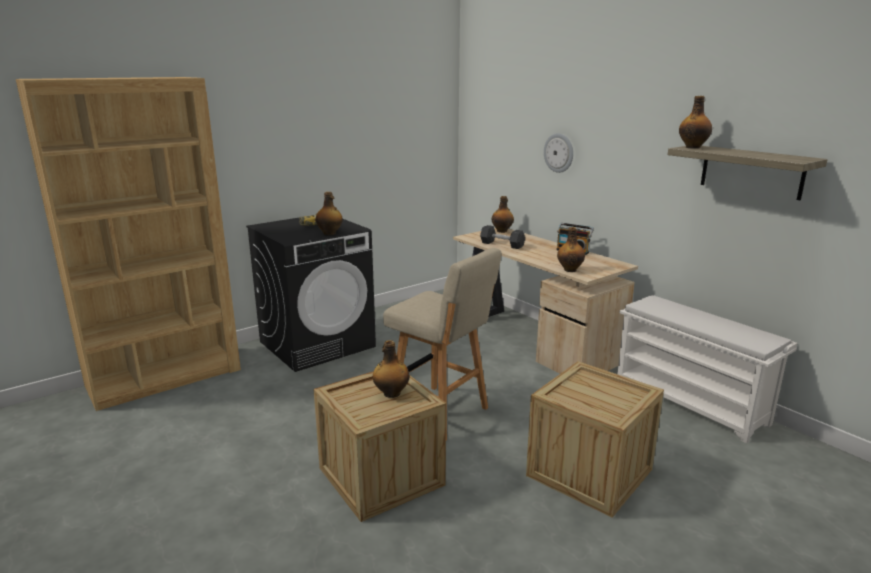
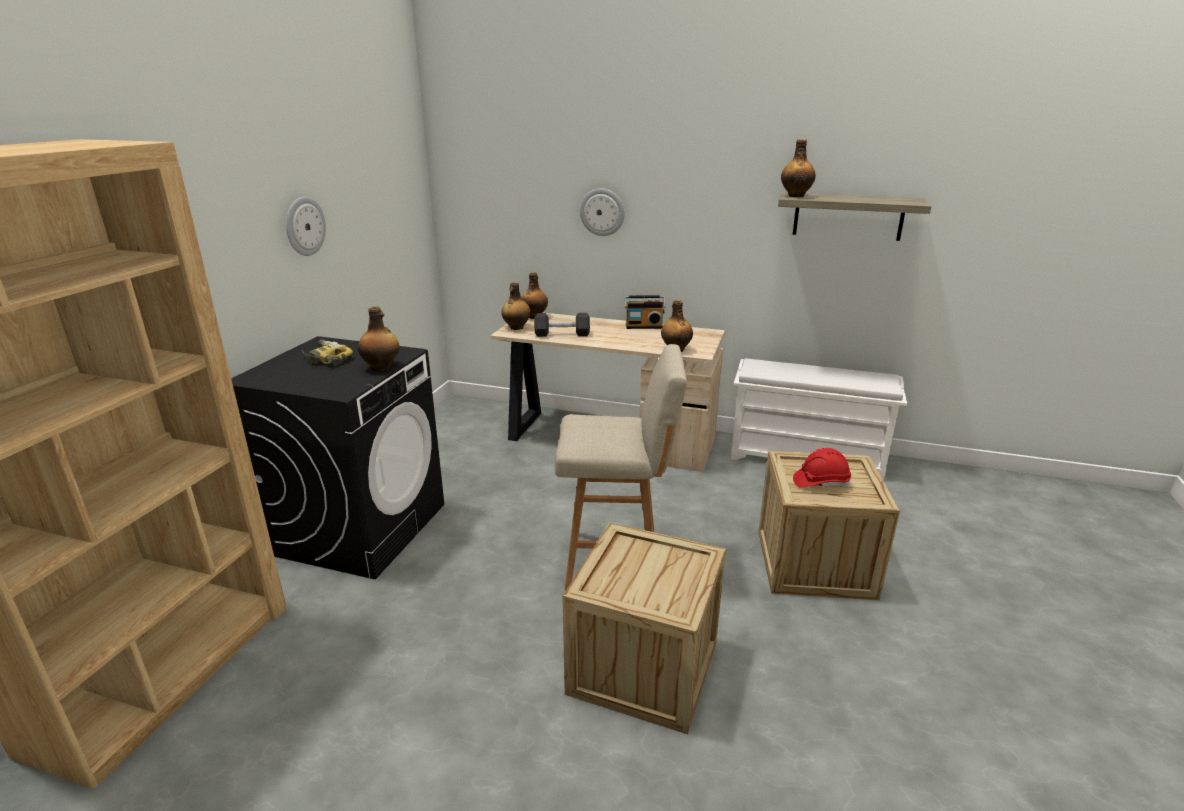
camera: 35 degrees left, 5 degrees up
(331, 140) = (304, 226): none -> wall clock
(391, 393) = (654, 562): bottle -> bottle (516, 328)
(588, 393) = (820, 482): none -> red hard hat

